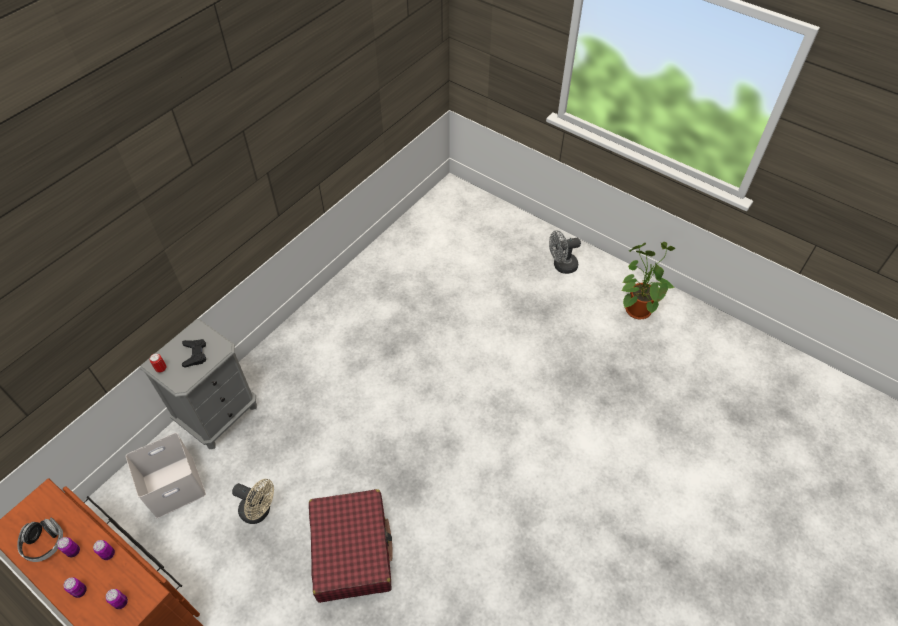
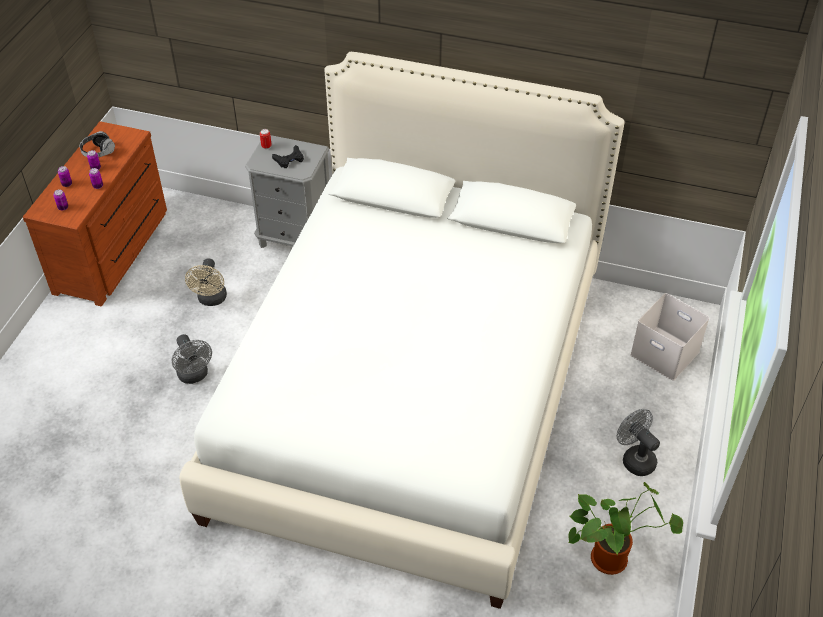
camera: 70 degrees right, 5 degrees down
(175, 484) = (218, 237): white storage box -> white storage box (666, 353)
(352, 550) = (194, 376): red suitcase -> grey fan
(448, 378) = (412, 393): none -> white bed

